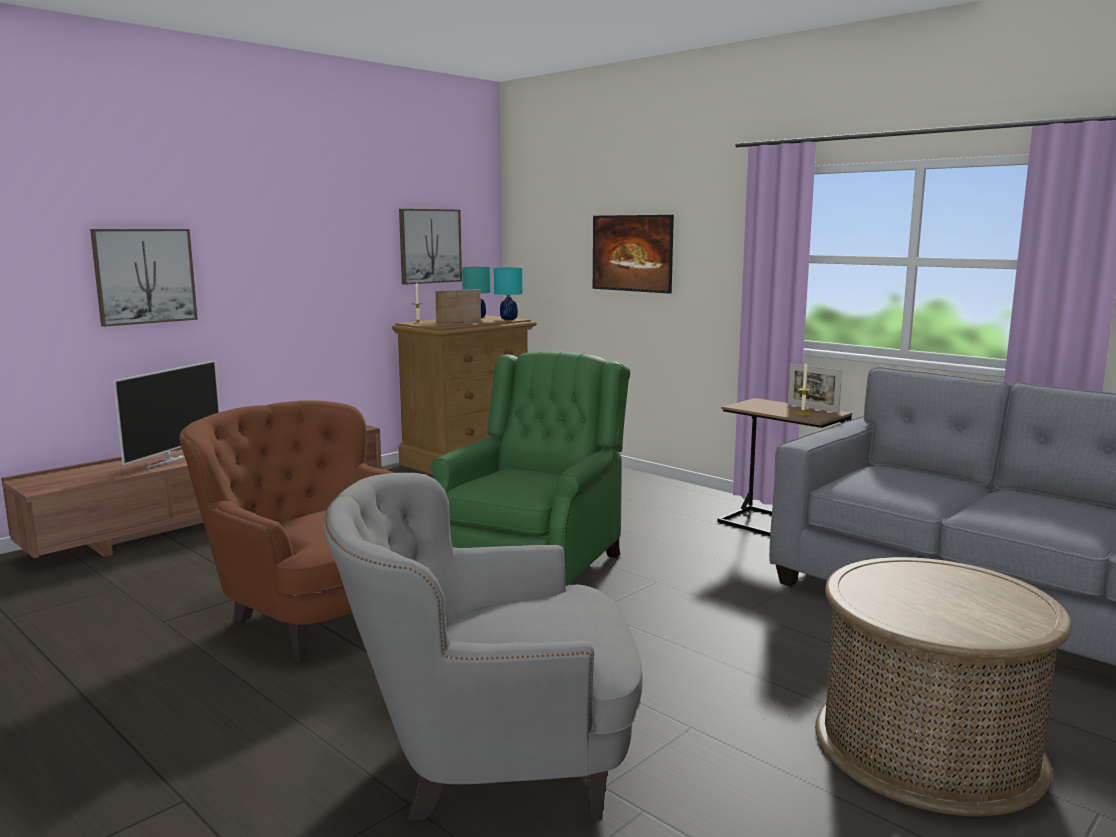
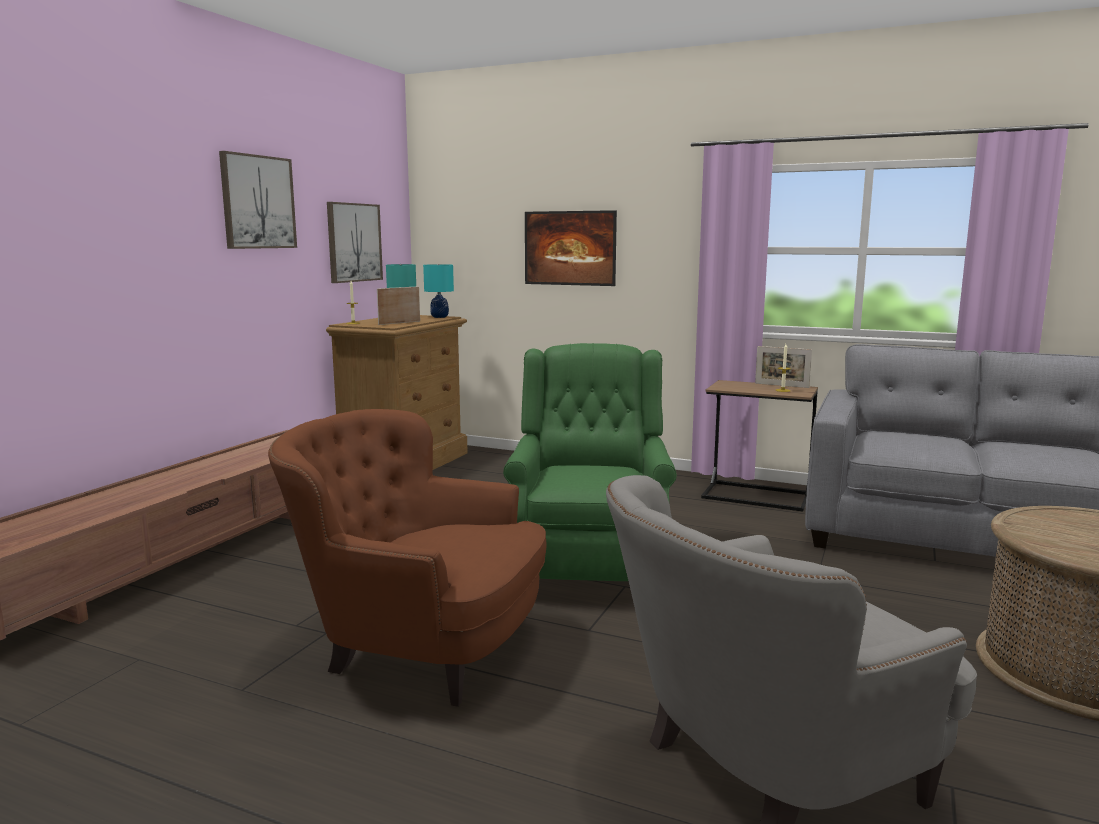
camera: 20 degrees left, 0 degrees up
(145, 276) = (81, 275): picture -> picture (257, 202)
(171, 459) = (136, 494): television -> none

